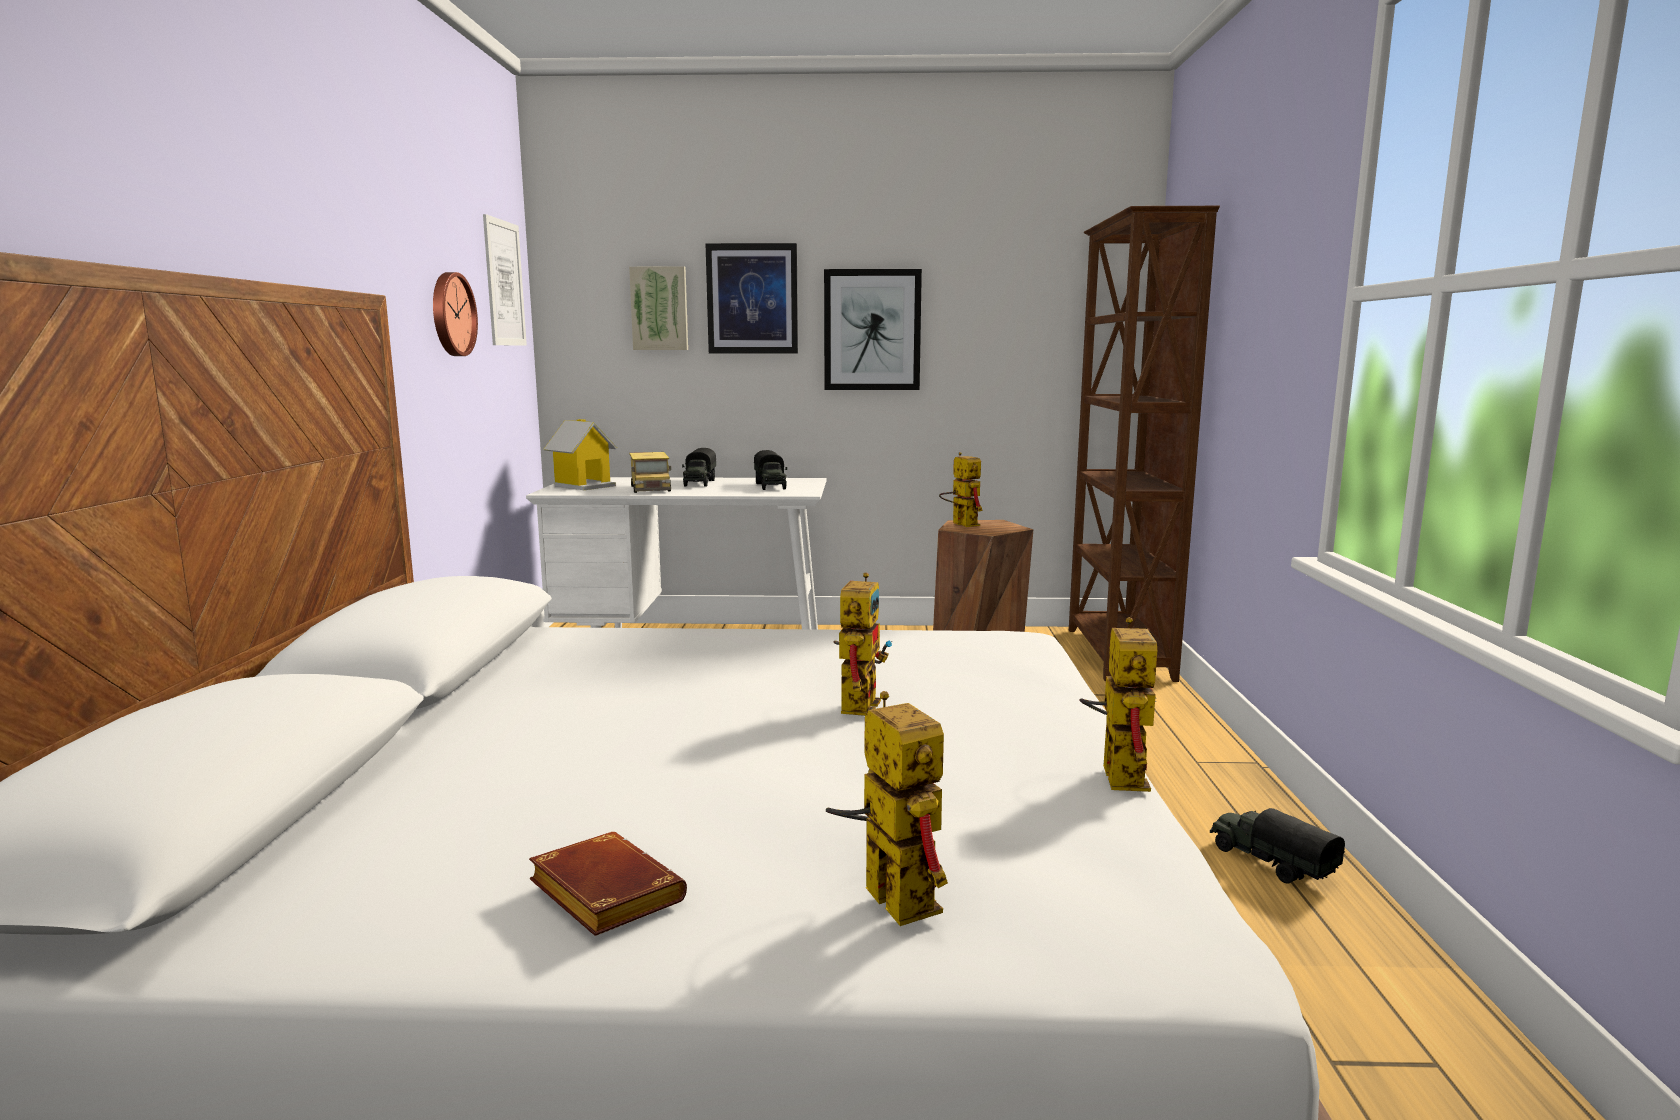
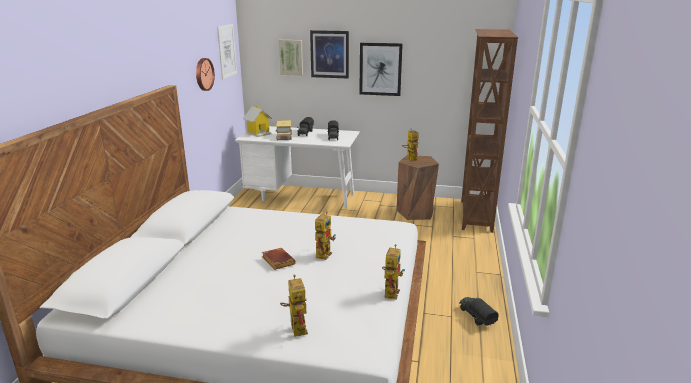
camera: 10 degrees right, 10 degrees up
(601, 894) = (221, 318): brown book -> brown book (277, 261)

